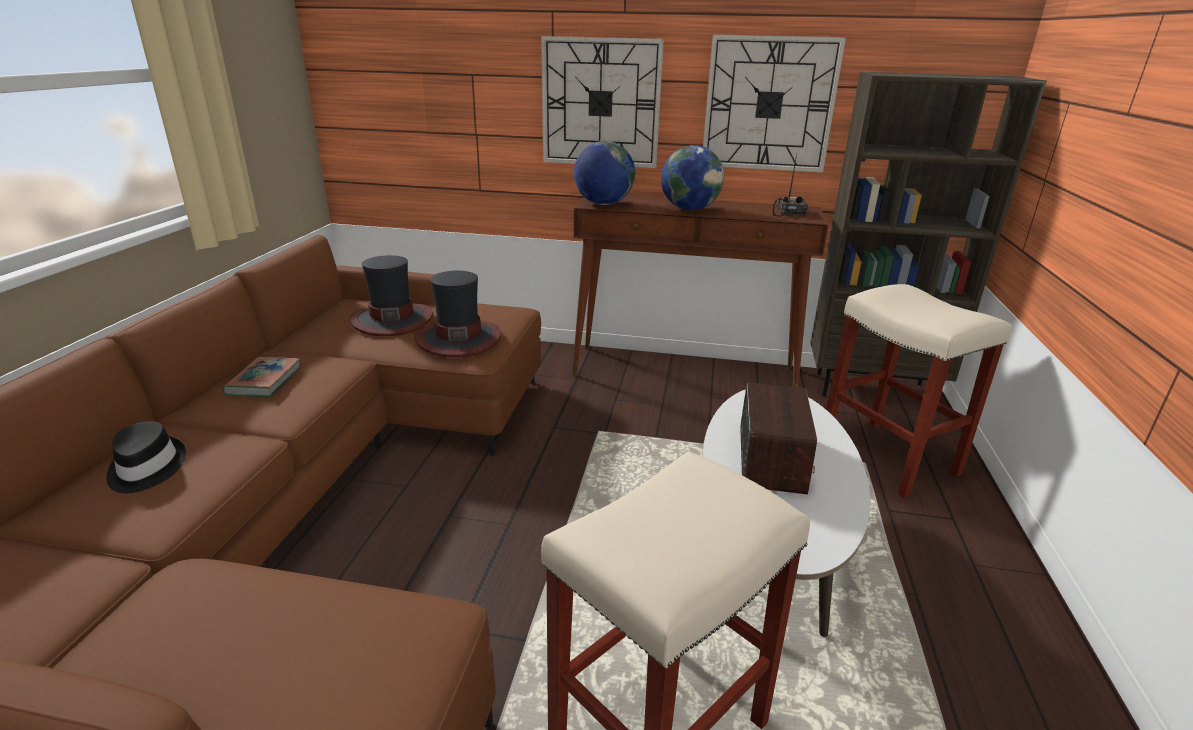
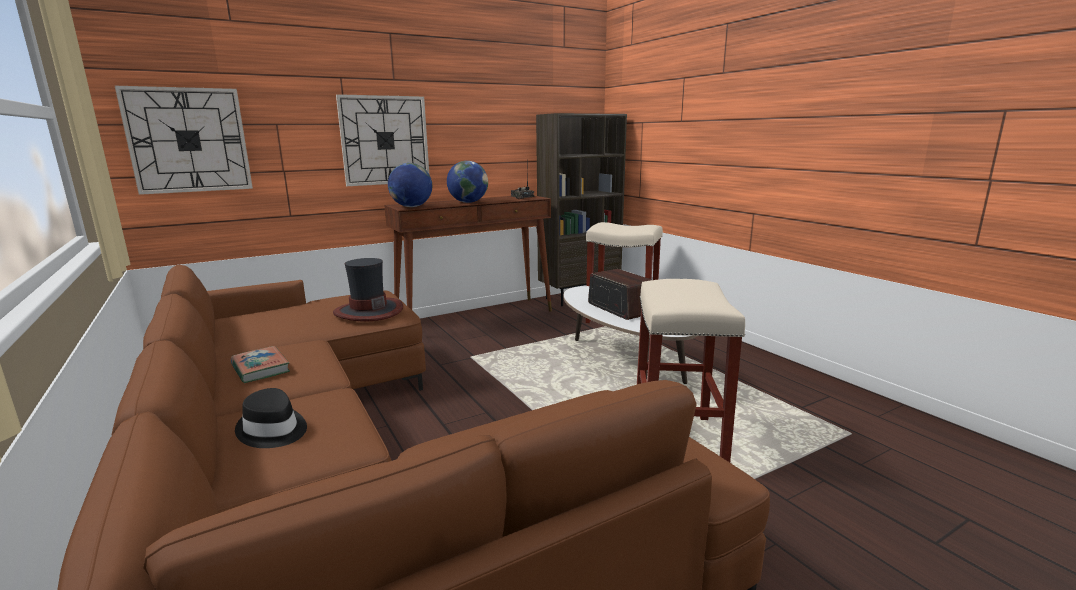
camera: 40 degrees left, 10 degrees down
(392, 320) = (292, 316): hat -> none
(769, 104) = (491, 136): wall clock -> wall clock (188, 140)

